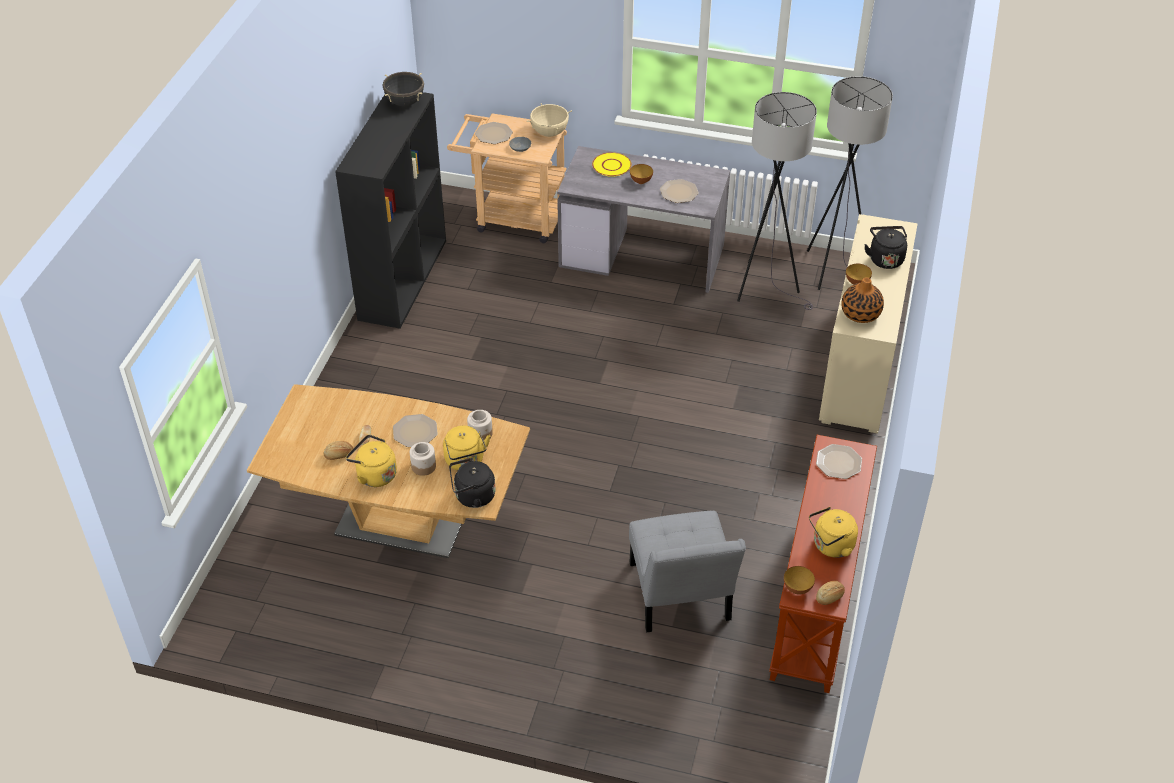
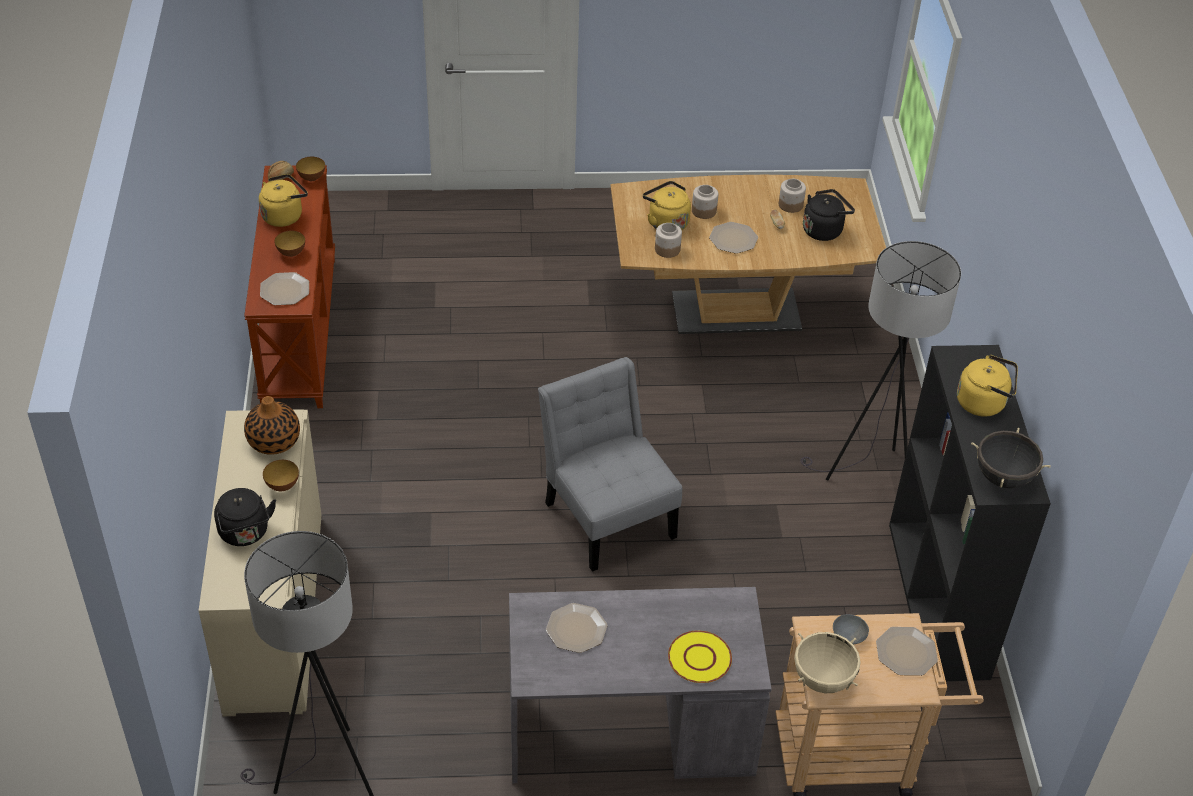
camera: 160 degrees right, 0 degrees up
(339, 455) = (790, 205): bread -> jar
(374, 475) = (745, 196): yellow kettle -> yellow kettle (984, 403)
(472, 497) = (641, 195): black kettle -> black kettle (824, 230)
(641, 181) = (641, 636): bowl -> bowl (291, 253)
(680, 597) = (434, 306): grey chair -> grey chair (607, 514)
(767, 286) = (426, 717): grey floor lamp -> grey floor lamp (869, 480)

